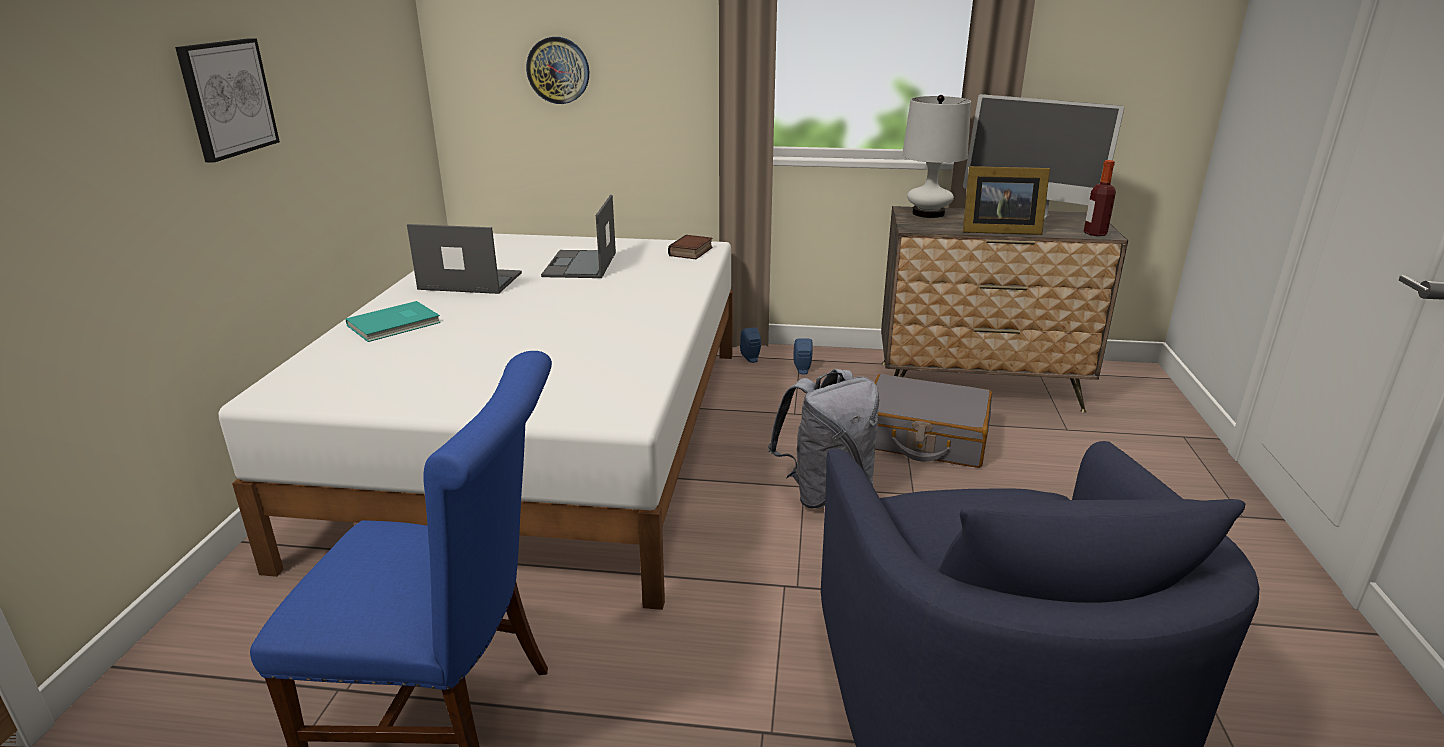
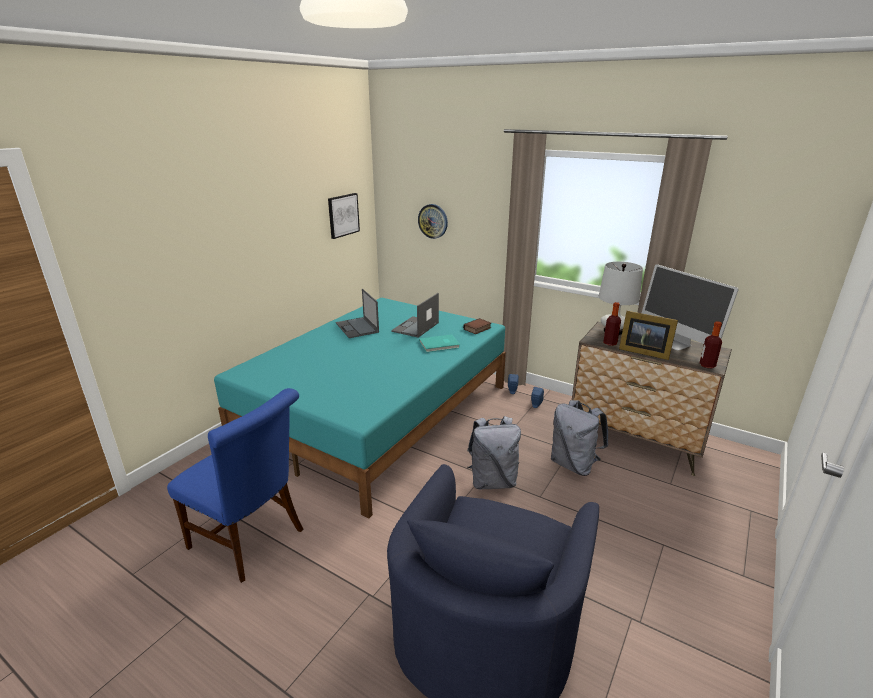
camera: 25 degrees right, 0 degrees up
(227, 98) = (250, 239): picture -> picture (343, 215)
(396, 324) = (308, 347): turquoise book -> turquoise book (440, 345)
(469, 281) = (357, 328): laptop -> laptop turned 150 degrees counterclockwise
(549, 441) = (378, 415): white bed -> turquoise bed
(924, 437) = (574, 464): grey suitcase -> grey backpack
(942, 228) = (610, 343): none -> bottle

